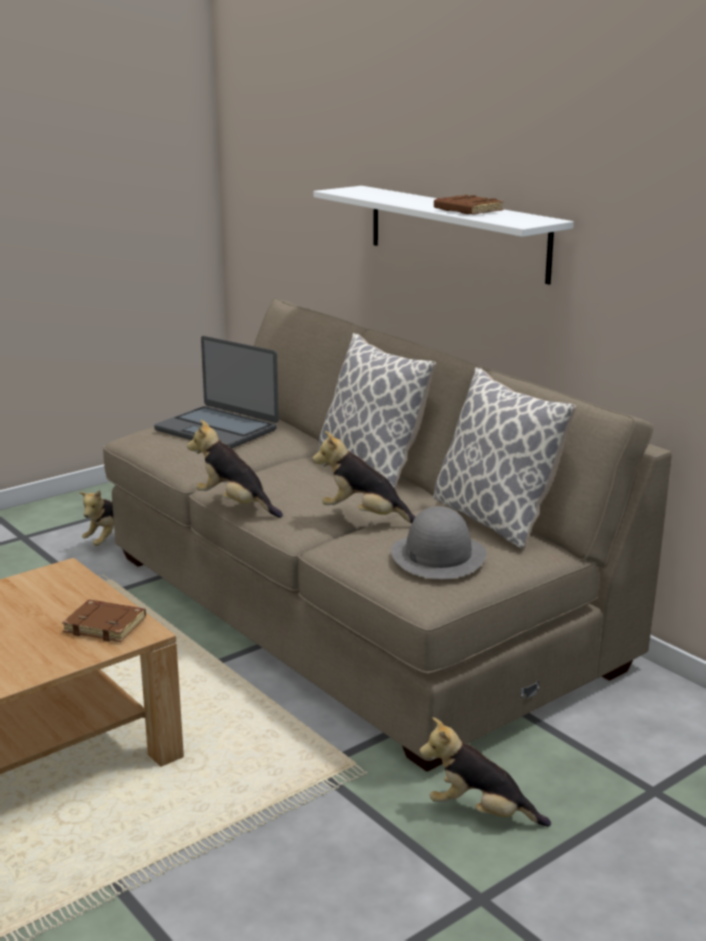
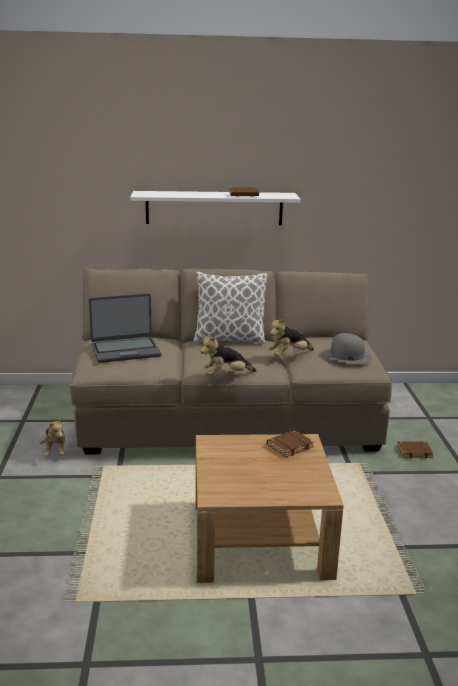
camera: 55 degrees left, 0 degrees up
(480, 812) = (414, 451): plush toy -> brown book
(493, 519) = (322, 338): pillow -> none

